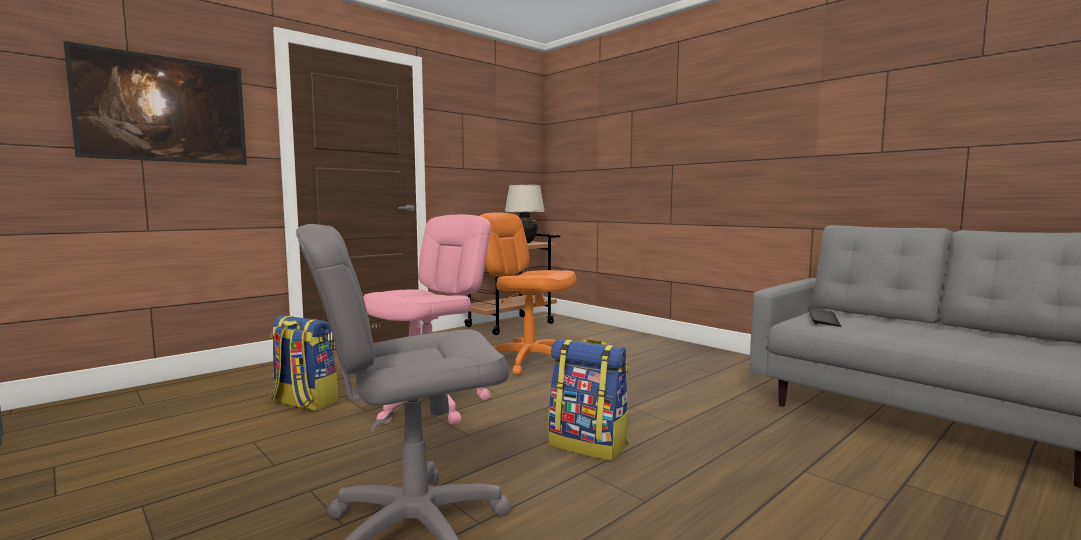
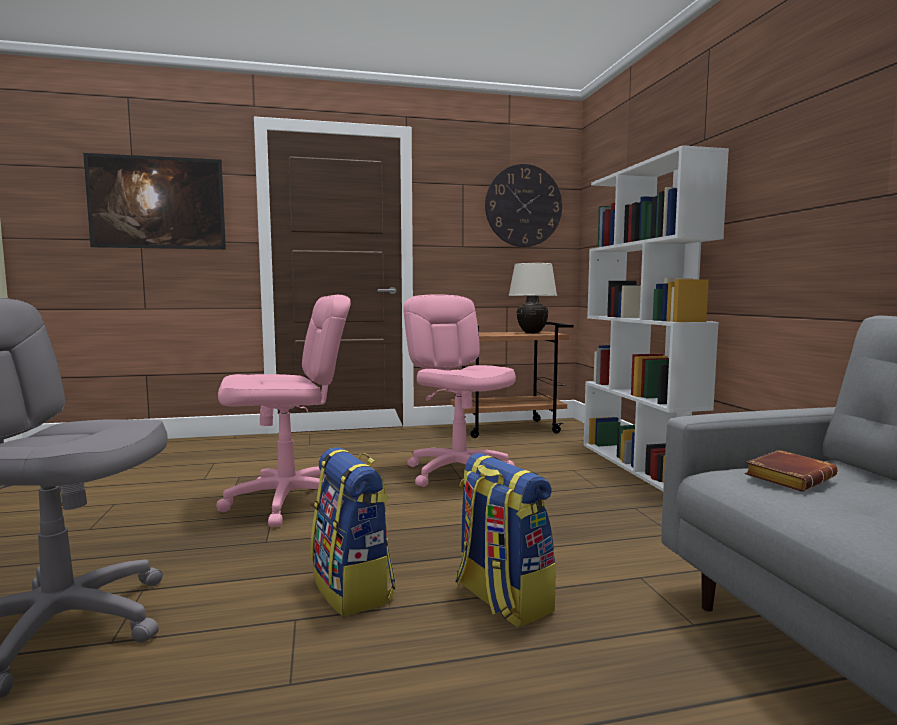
camera: 30 degrees right, 0 degrees up
(303, 403) = (202, 477): backpack -> backpack (501, 599)
(507, 135) = (523, 206): none -> wall clock
(528, 361) = (459, 472): orange office chair -> pink office chair
(636, 337) = (639, 464): none -> white bookcase
(823, 318) = (788, 477): keyboard -> brown book

